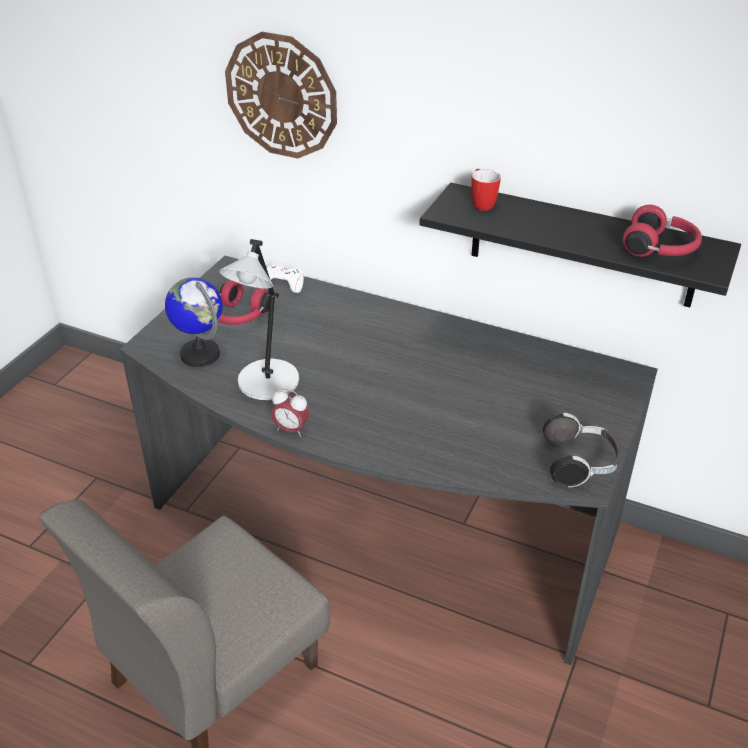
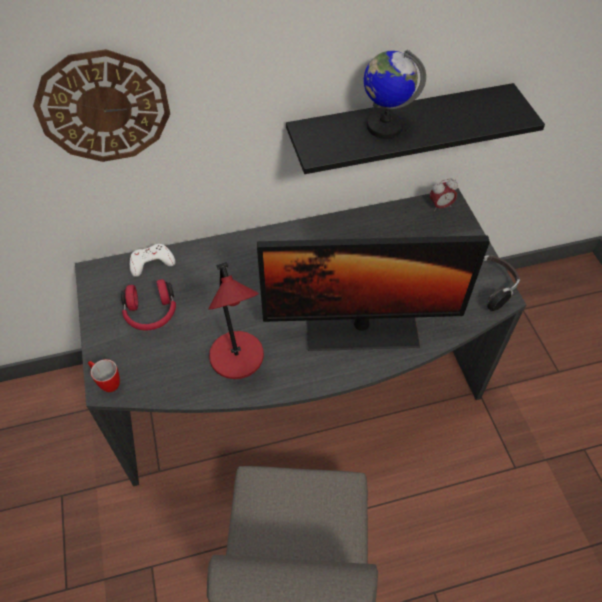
camera: 40 degrees left, 15 degrees up
(200, 354) = (159, 367): globe -> globe (384, 126)
(267, 383) = (238, 358): grey table lamp -> red table lamp
(291, 430) = (296, 385): alarm clock -> alarm clock (440, 206)
(403, 423) = (361, 328): none -> monitor
(481, 203) = (330, 131): mug -> mug (107, 382)
(660, 249) = (479, 112): red headphones -> none

